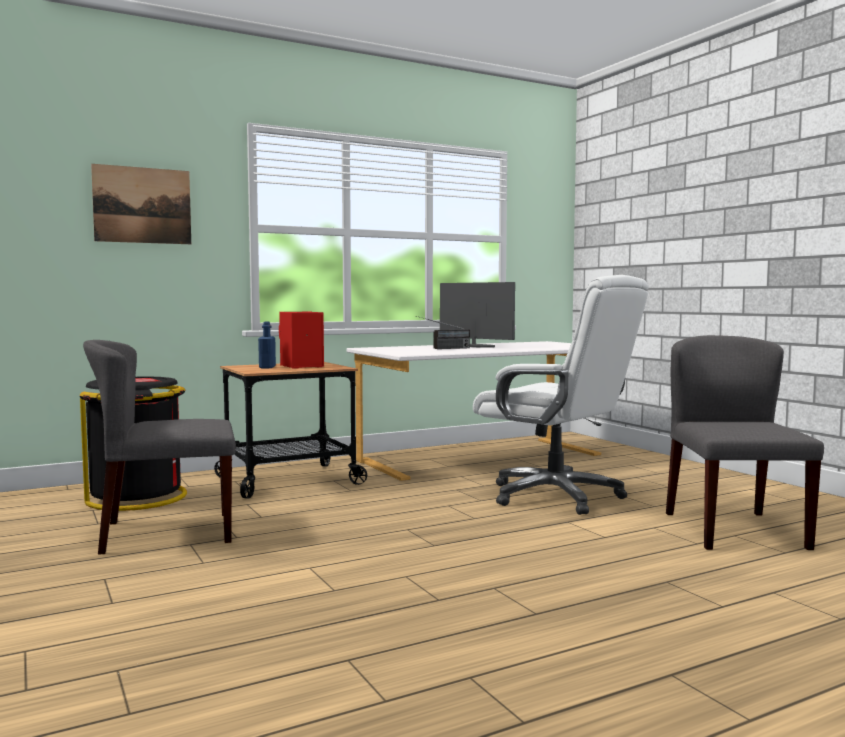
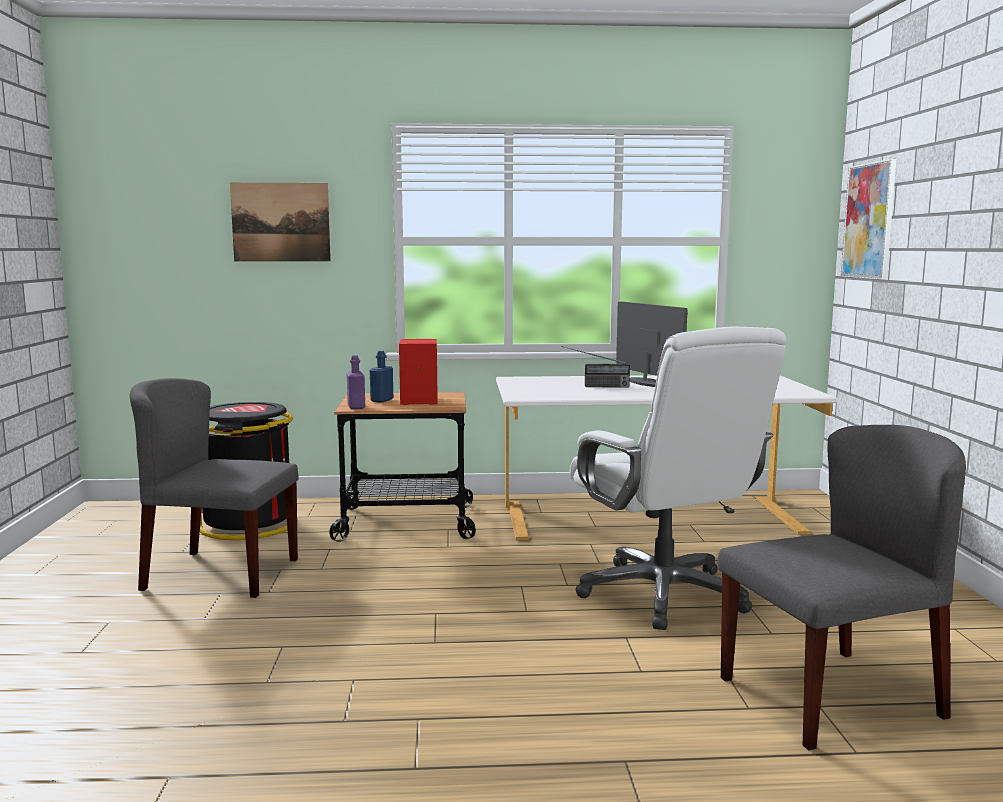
camera: 25 degrees right, 5 degrees up
(256, 371) = (356, 407): none -> purple bottle
(607, 224) = (869, 220): none -> picture
(733, 530) = (830, 696): grey chair -> grey chair turned 45 degrees clockwise

